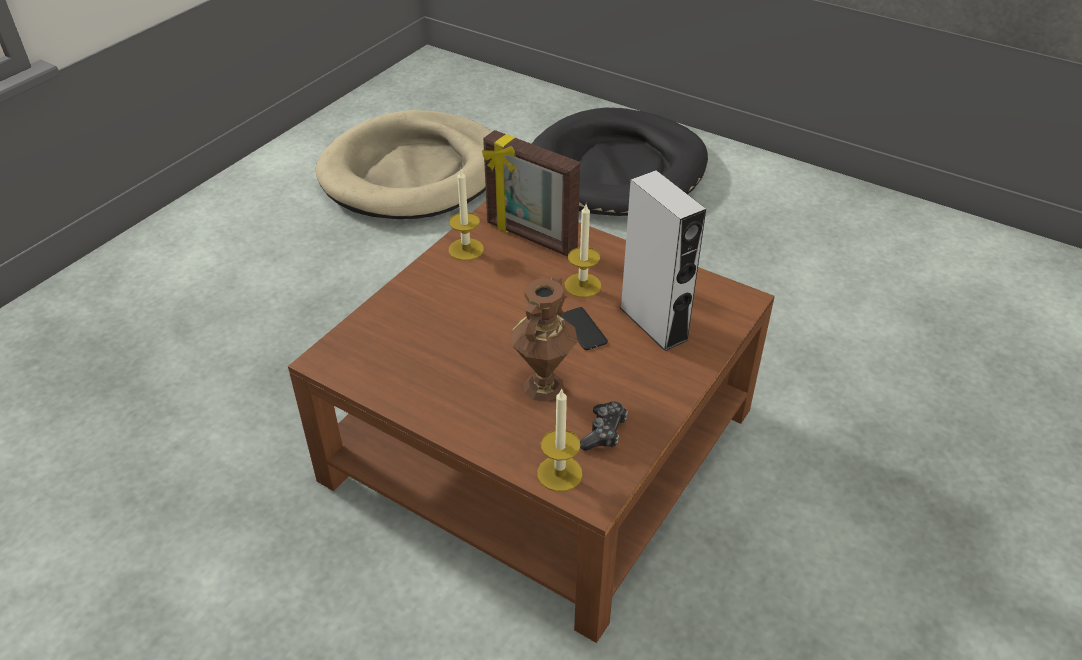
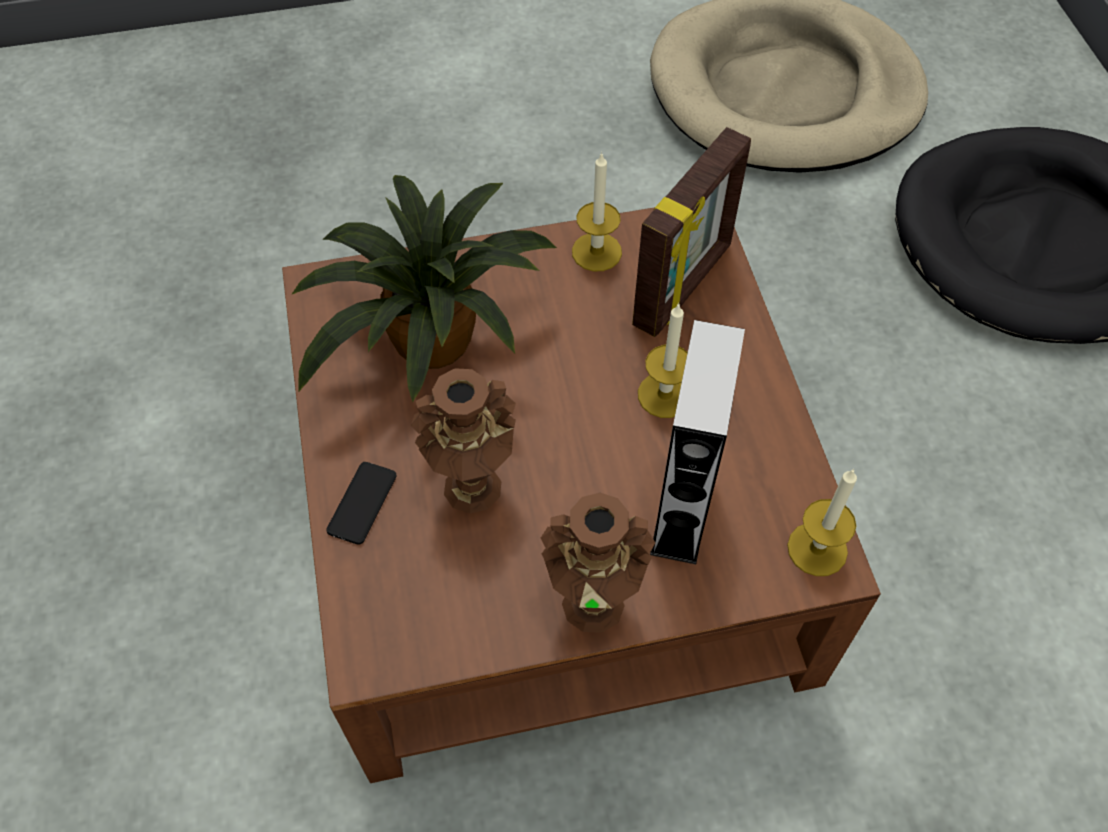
camera: 45 degrees right, 15 degrees up
(433, 343) = (430, 346): none -> potted plant
(530, 237) = (684, 286): picture frame -> picture frame turned 135 degrees counterclockwise
(559, 473) = (366, 602): candle -> candle (817, 549)
(583, 329) = (596, 452): phone -> phone (362, 503)
(604, 432) = (463, 596): game controller -> none
(667, 388) = (593, 603): none -> brown vase

